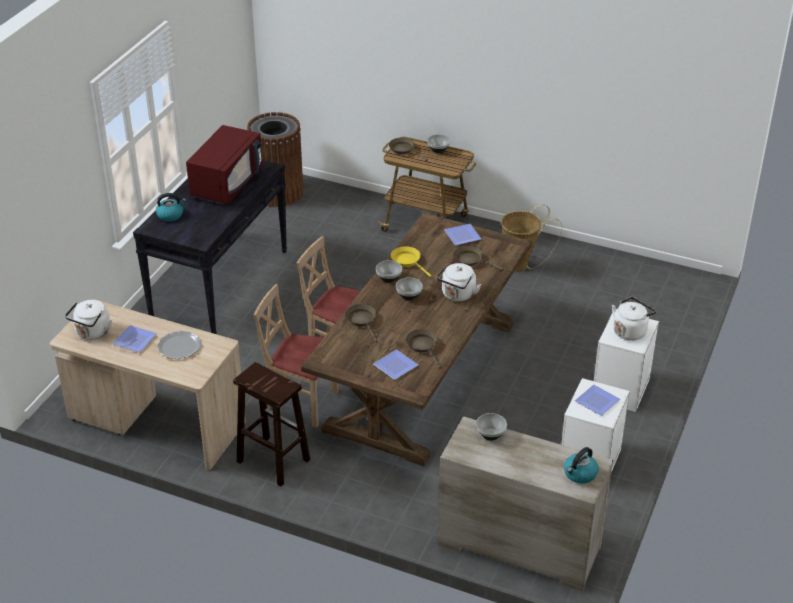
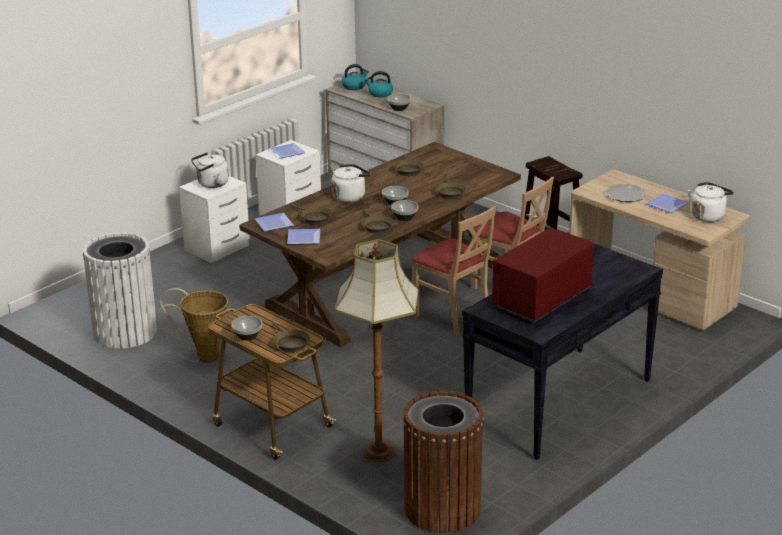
camera: 160 degrees left, 10 degrees down
(170, 215) = (617, 278): kettle -> kettle (380, 93)
(337, 219) = (380, 452): none -> floor lamp
(395, 367) = (440, 162): plate -> plate (275, 223)
(407, 261) = (376, 227): yellow frying pan -> brown frying pan
(606, 275) = (125, 332): none -> white trash can

